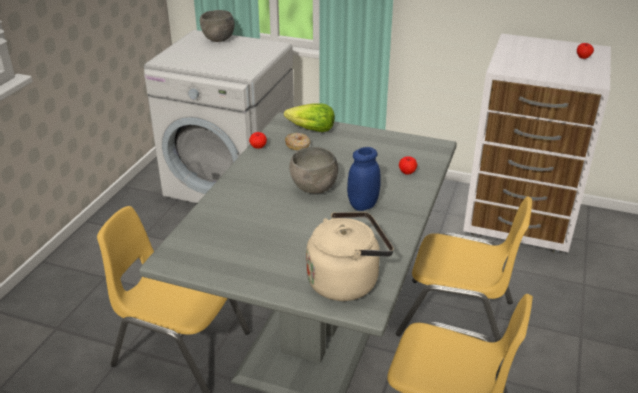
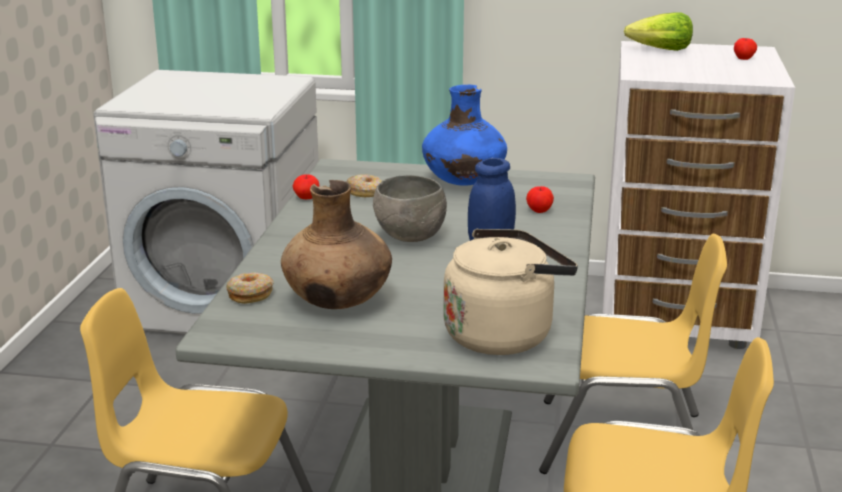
camera: 10 degrees left, 10 degrees down
(197, 228) = (250, 295): none -> donut
(218, 40) = (200, 78): grey bowl -> none
(250, 241) = (339, 302): none -> brown vase
(311, 130) = (378, 174): lettuce -> lettuce (660, 50)
(365, 142) = (464, 182): none -> blue vase

